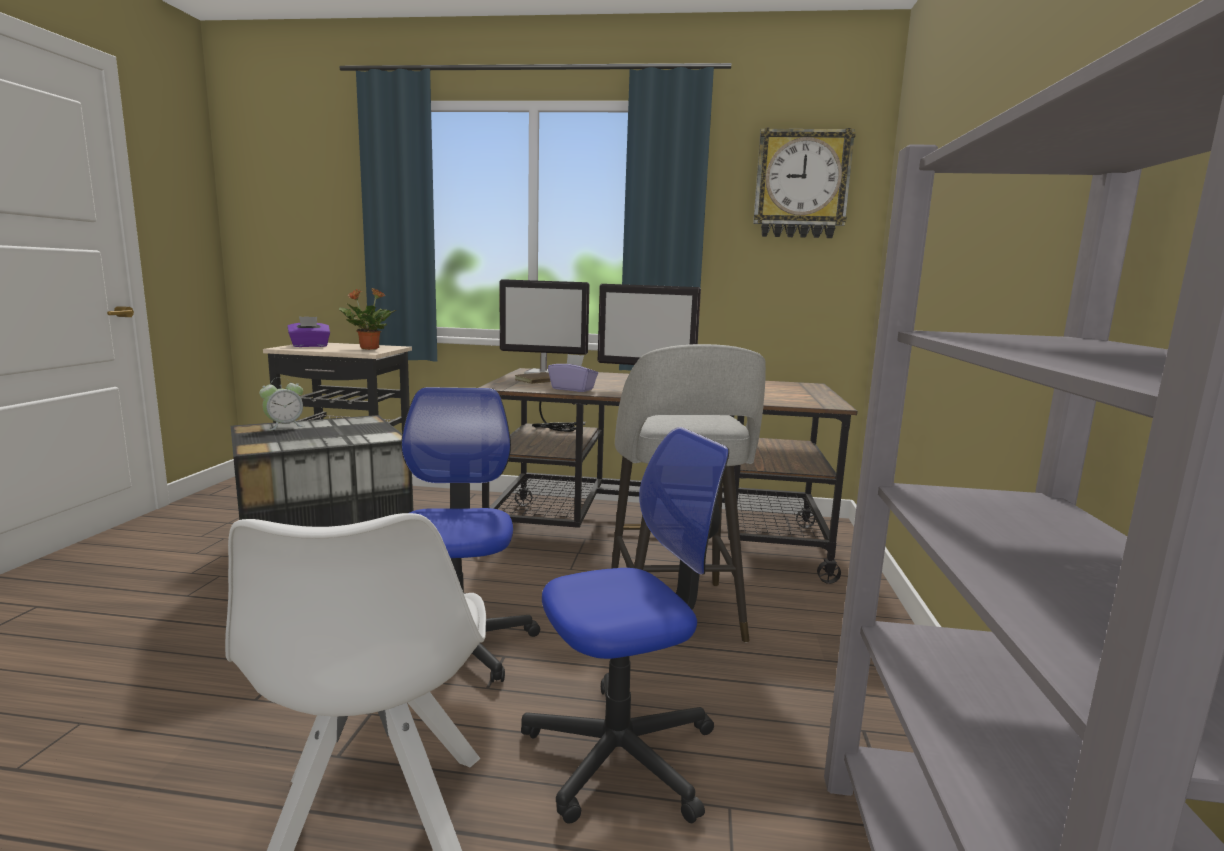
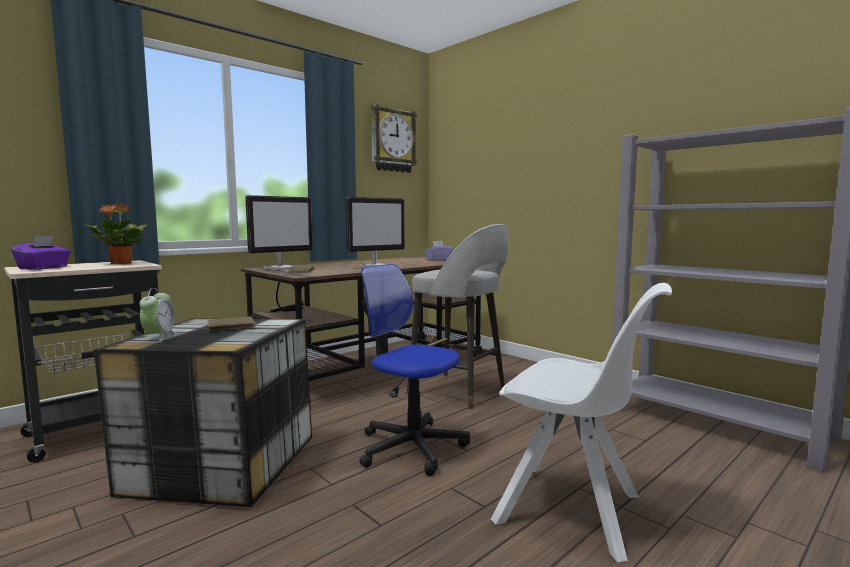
camera: 50 degrees left, 5 degrees down
(339, 431) = (231, 327): none -> brown book
(573, 389) = (345, 271): purple tissue box -> purple tissue box (438, 260)
(621, 753) = (558, 436): office chair -> none

